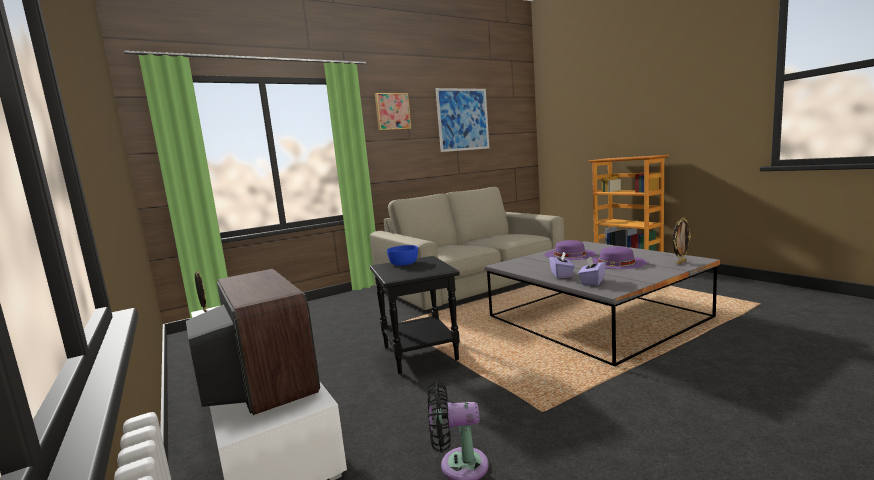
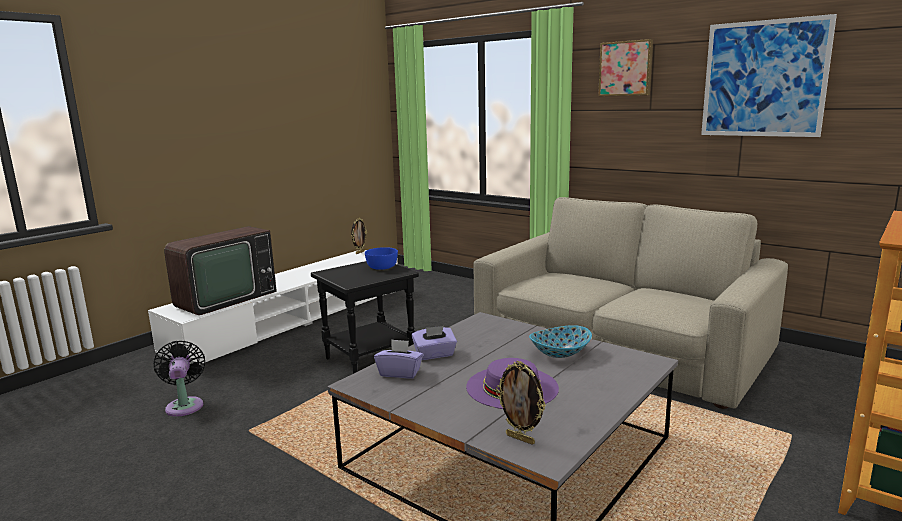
camera: 70 degrees right, 5 degrees up
(569, 254) = (559, 353): purple hat -> bowl

